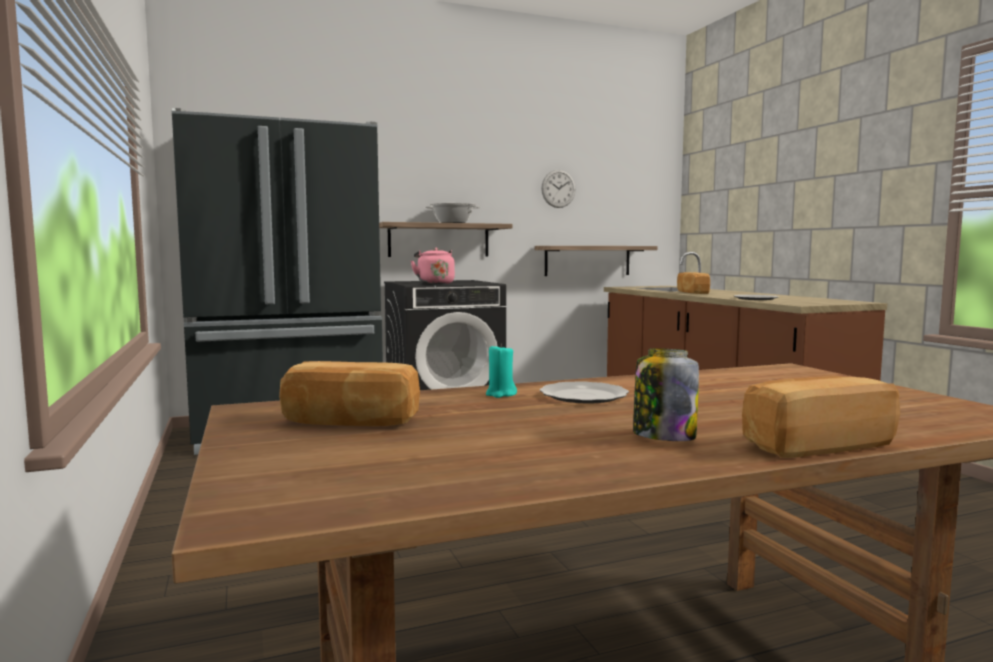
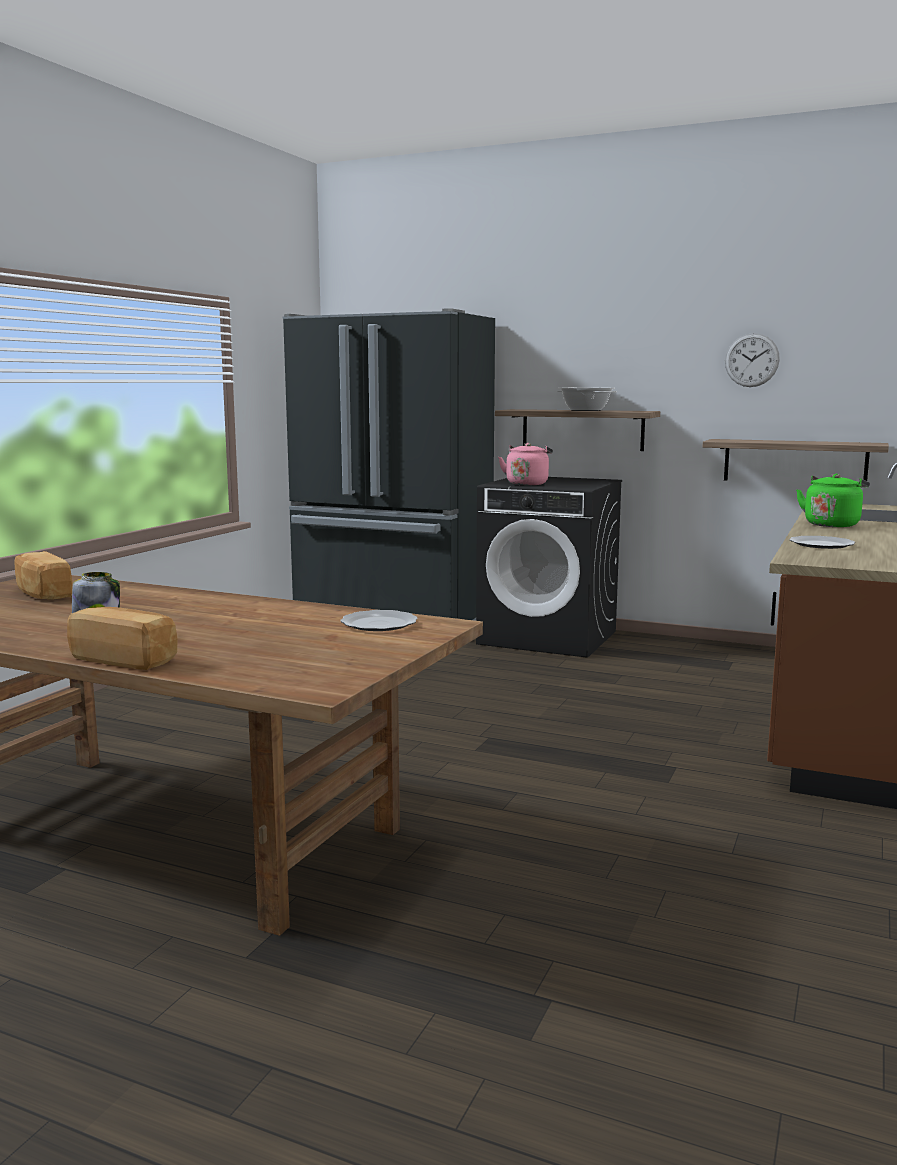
camera: 45 degrees right, 5 degrees up
(500, 394) = (167, 595): turquoise candle -> none
(582, 396) = (194, 607): plate -> plate (378, 623)
(691, 292) = (832, 524): bread -> green kettle

